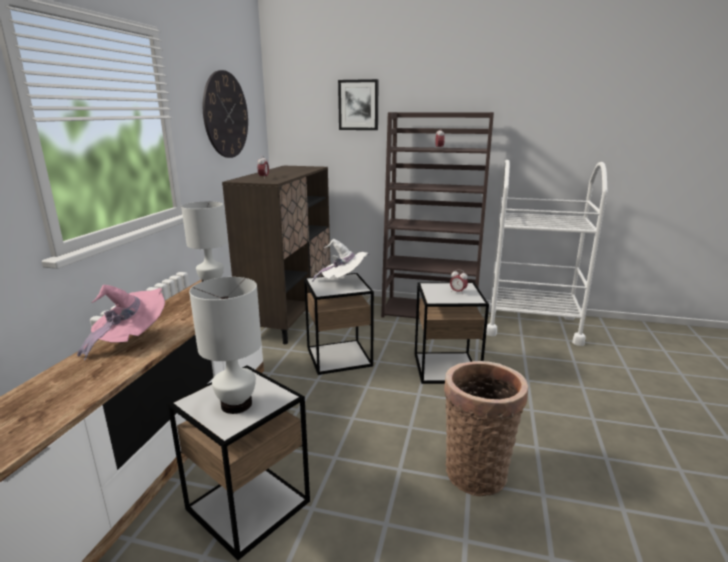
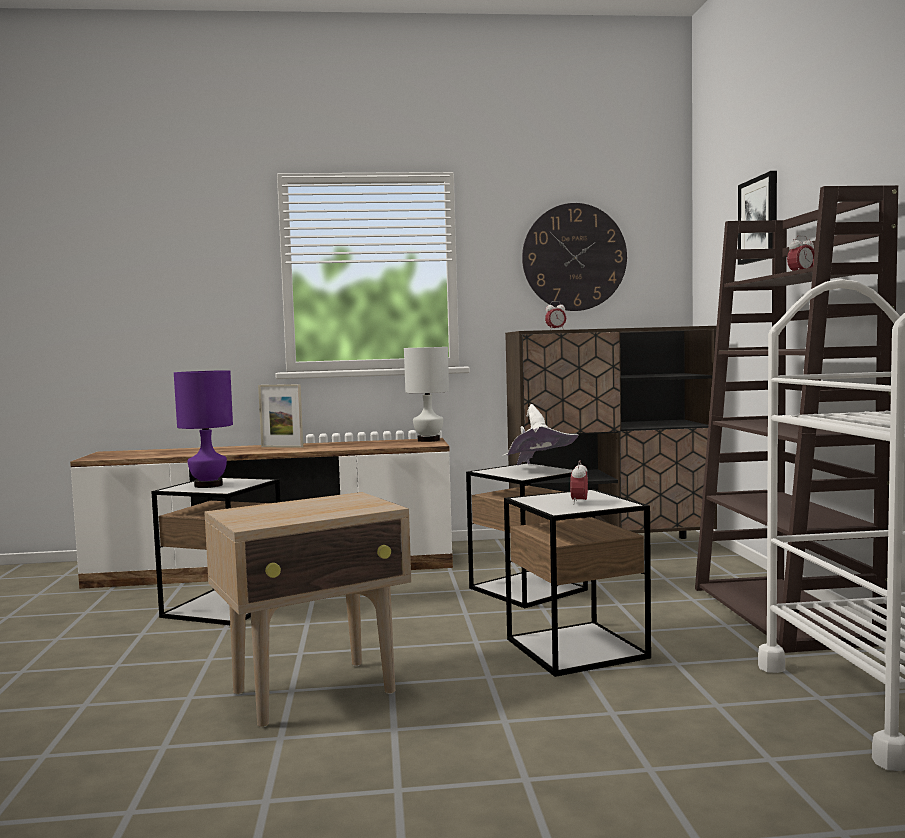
camera: 70 degrees right, 15 degrees down
(130, 340) = (282, 447): pink hat -> picture frame
(236, 405) = (207, 485): white table lamp -> purple table lamp
(476, 470) = (316, 692): basket -> beige side table

